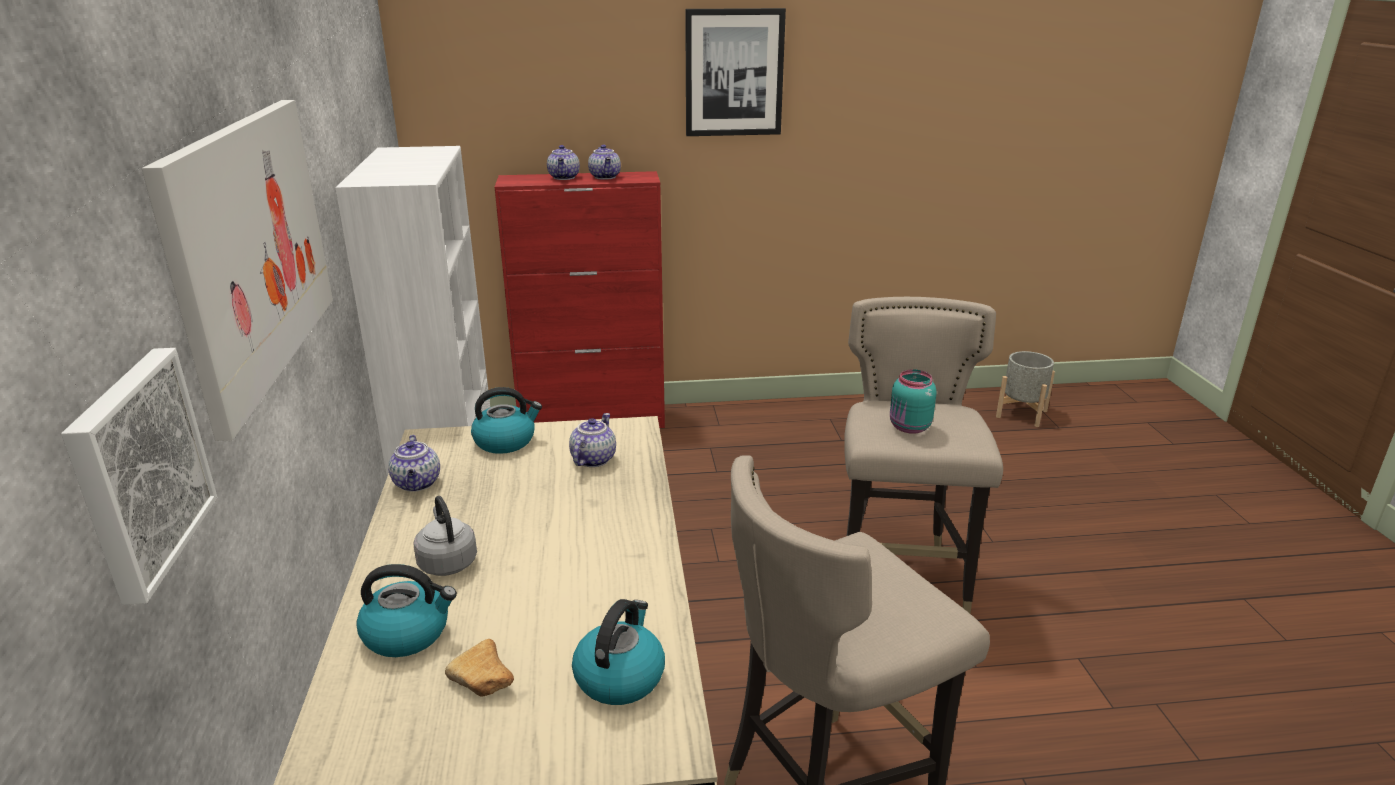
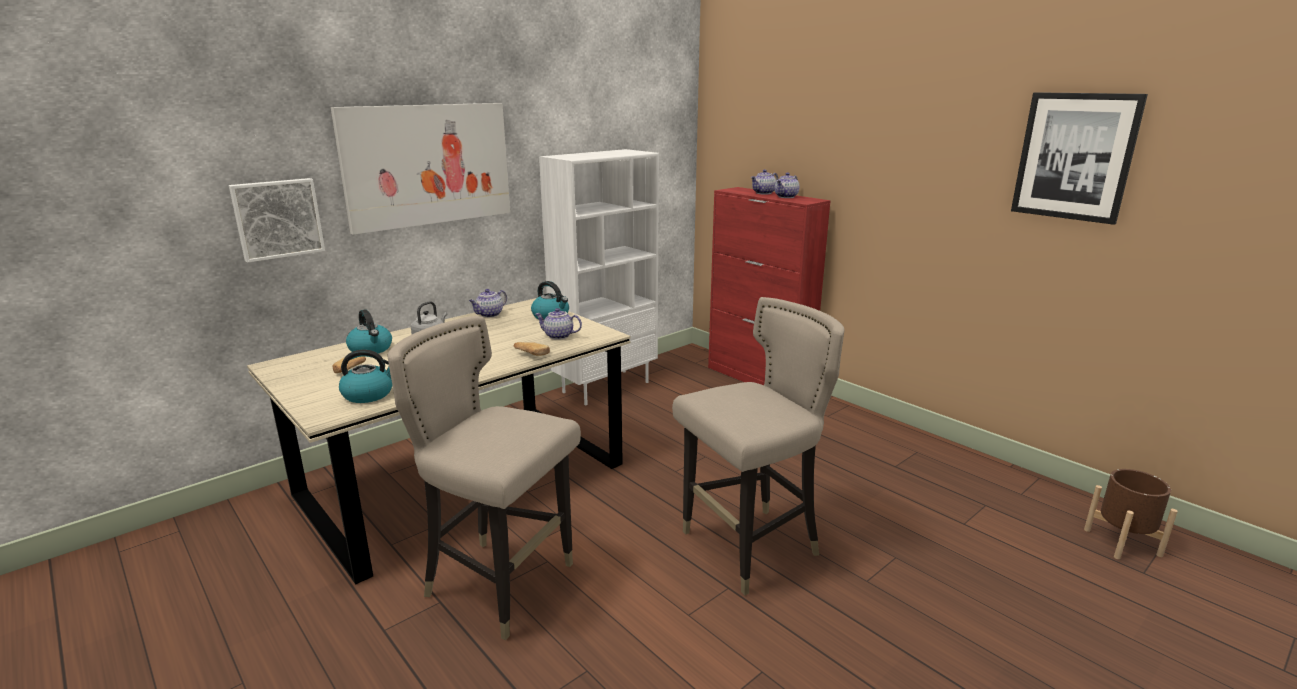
camera: 55 degrees right, 5 degrees down
(592, 459) = (558, 336): teapot -> teapot turned 150 degrees counterclockwise
(633, 497) = (530, 354): none -> bread
(734, 73) = (899, 127): picture -> picture (1075, 156)
(909, 427) = (732, 401): turquoise jar -> none
(1021, 414) = (1122, 542): grey planter -> brown planter

